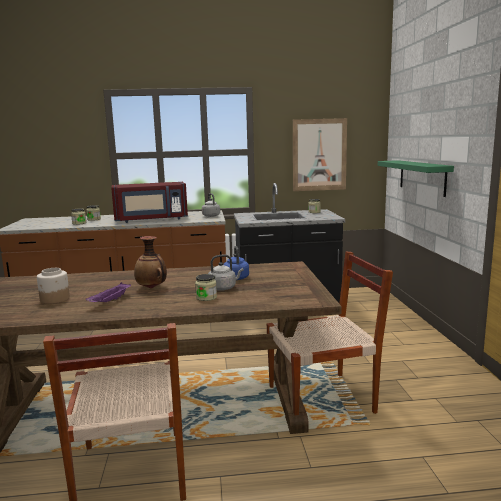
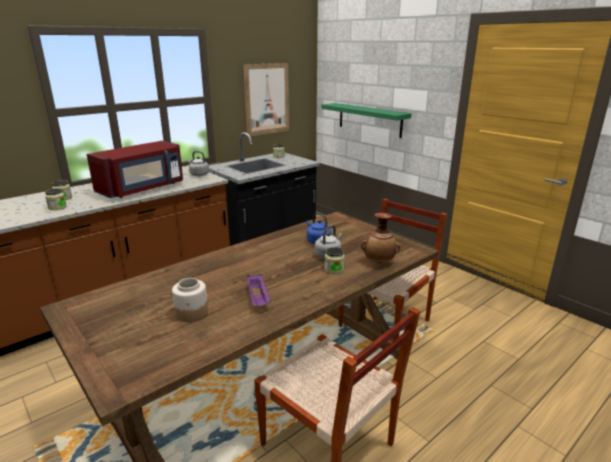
camera: 35 degrees left, 10 degrees up
(152, 288) = (265, 271): vase -> vase (379, 262)

